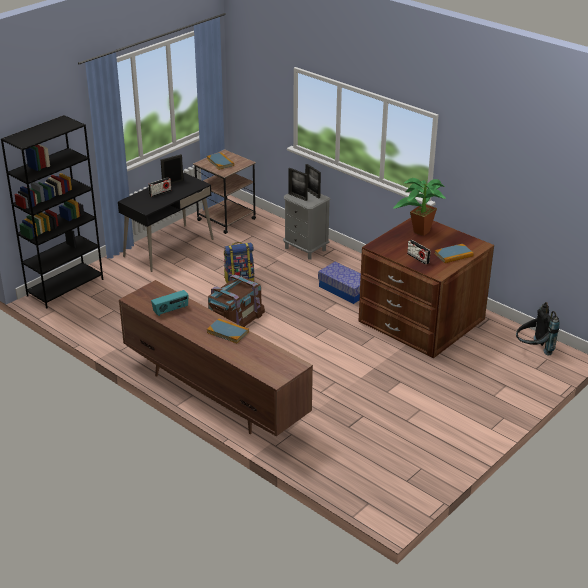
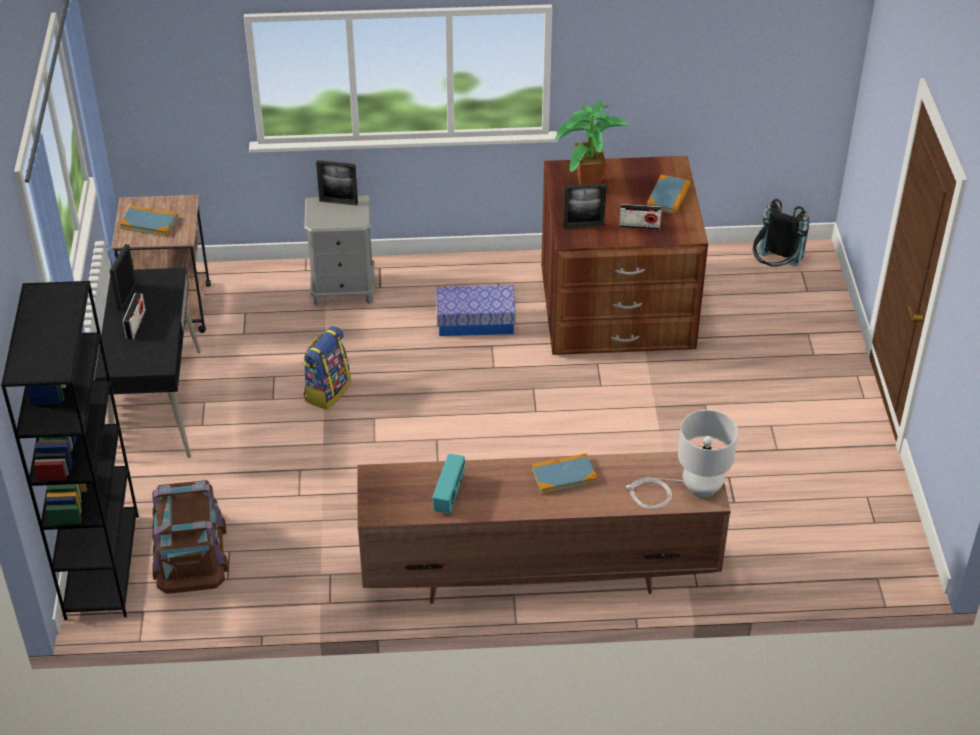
camera: 45 degrees left, 10 degrees up
(235, 316) = (400, 448): brown storage box -> brown storage box (189, 551)
(269, 368) = (682, 489): none -> grey table lamp
(297, 197) = (327, 218): picture frame -> picture frame (583, 226)

